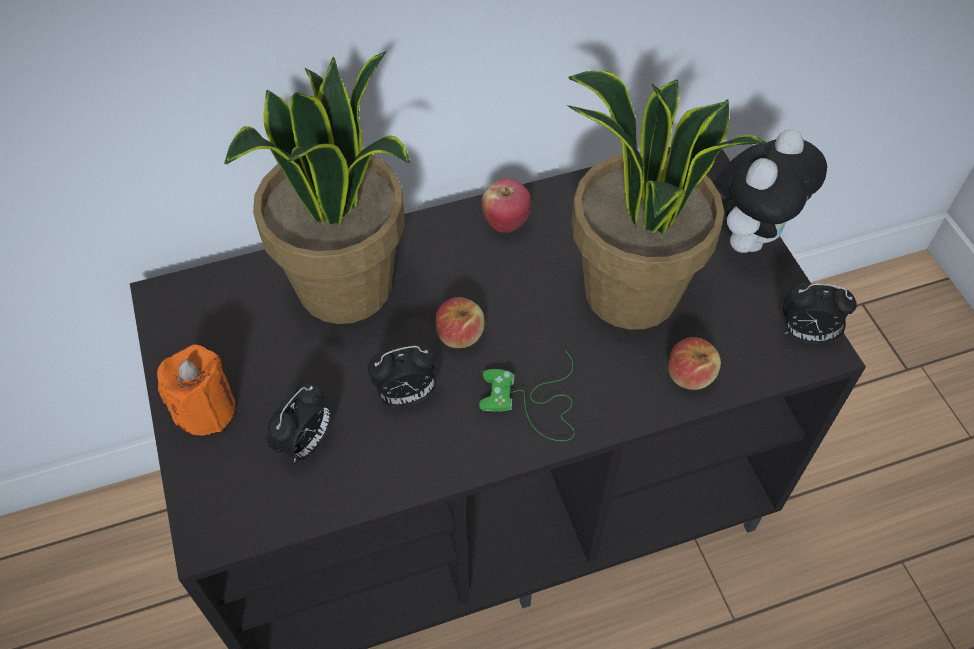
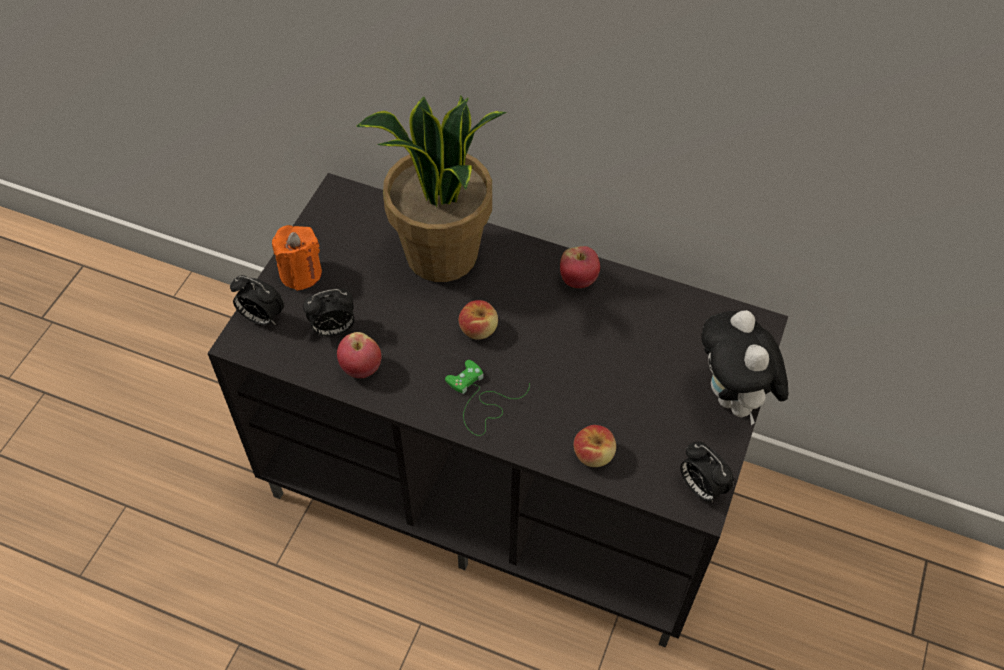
camera: 40 degrees right, 0 degrees up
(379, 462) = (361, 368): none -> apple
(406, 396) = (412, 342): alarm clock -> alarm clock (261, 317)
(630, 293) = (610, 378): potted plant -> none
(748, 236) = (733, 399): plush toy -> plush toy turned 90 degrees clockwise

